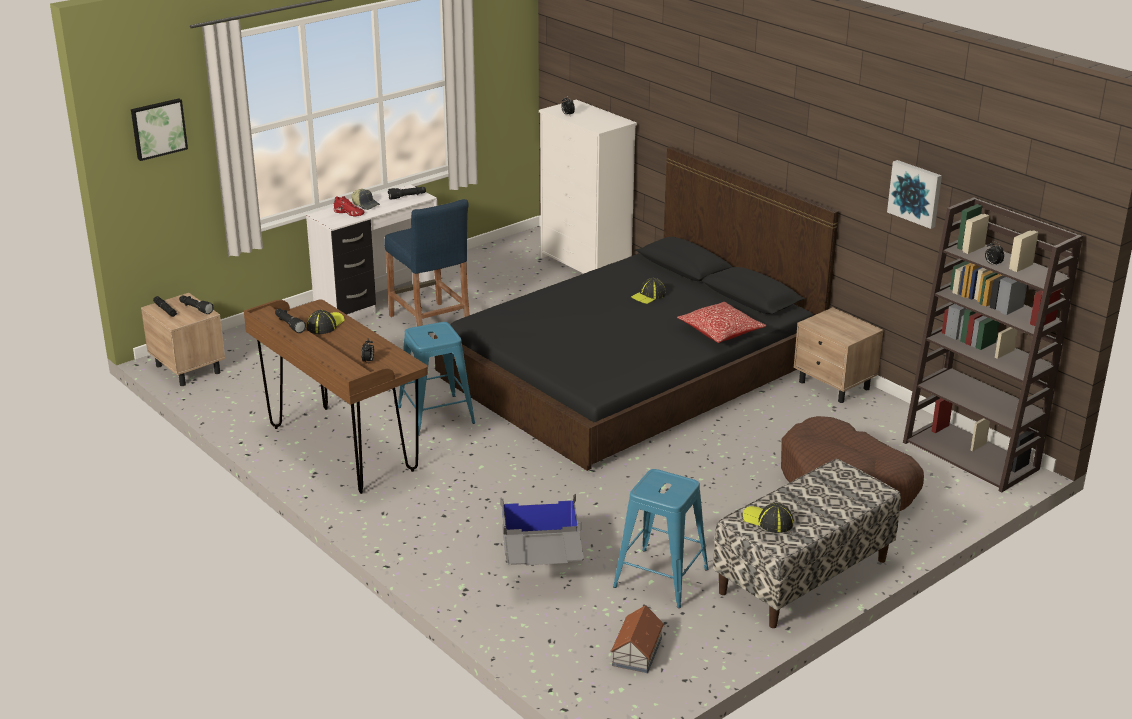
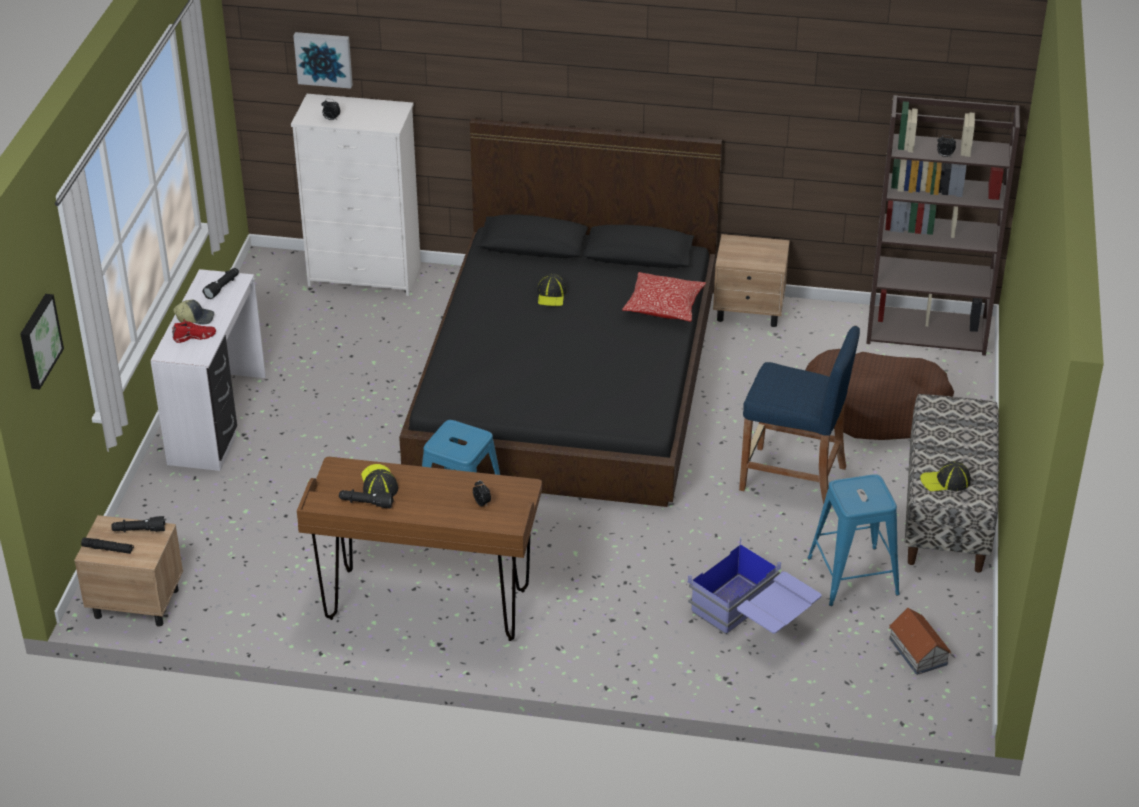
camera: 40 degrees left, 10 degrees up
(430, 323) = (308, 420): blue stool -> blue stool (793, 478)
(542, 565) = (753, 619): grey storage box -> blue storage box
(916, 193) = (819, 103): picture -> picture (324, 58)

